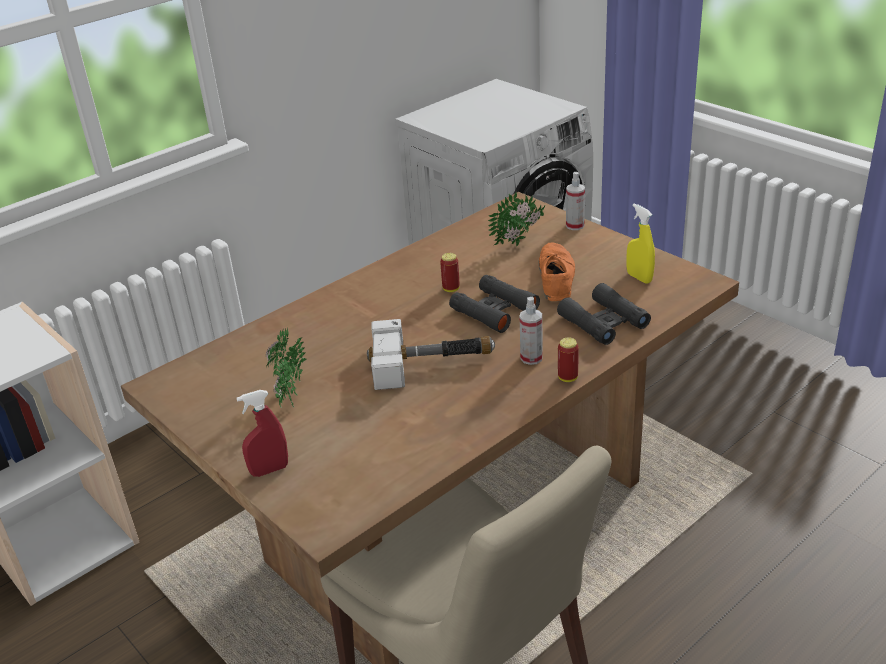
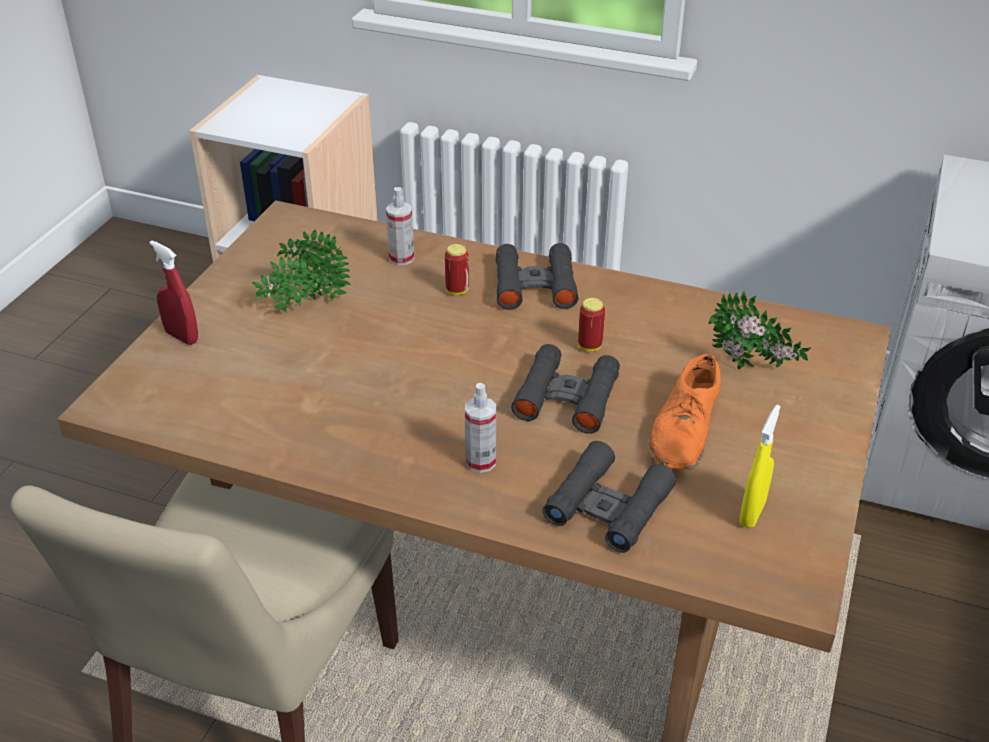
camera: 60 degrees right, 5 degrees up
(366, 292) = (535, 285): none -> black binoculars
(432, 362) = (424, 382): hammer -> none
(556, 278) = (685, 429): orange shoe -> orange shoe turned 135 degrees clockwise
(567, 378) = (455, 507): can -> can (457, 290)
(575, 226) = (843, 407): spray bottle -> spray bottle (401, 258)

